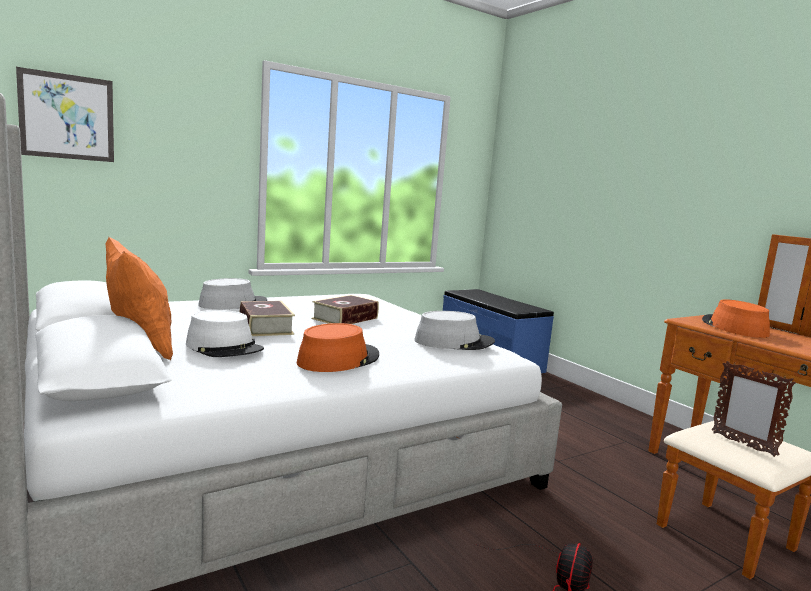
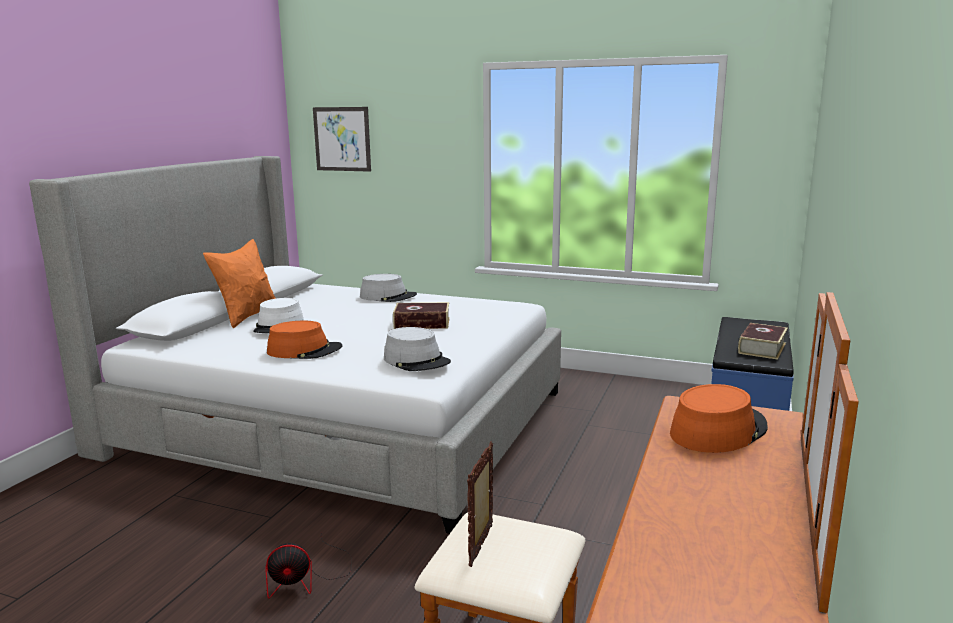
camera: 55 degrees right, 5 degrees up
(265, 327) = (344, 318): book -> book (762, 348)

